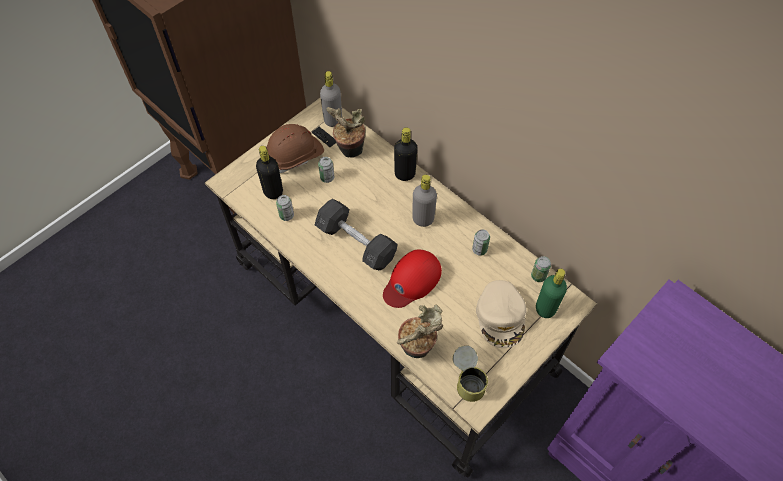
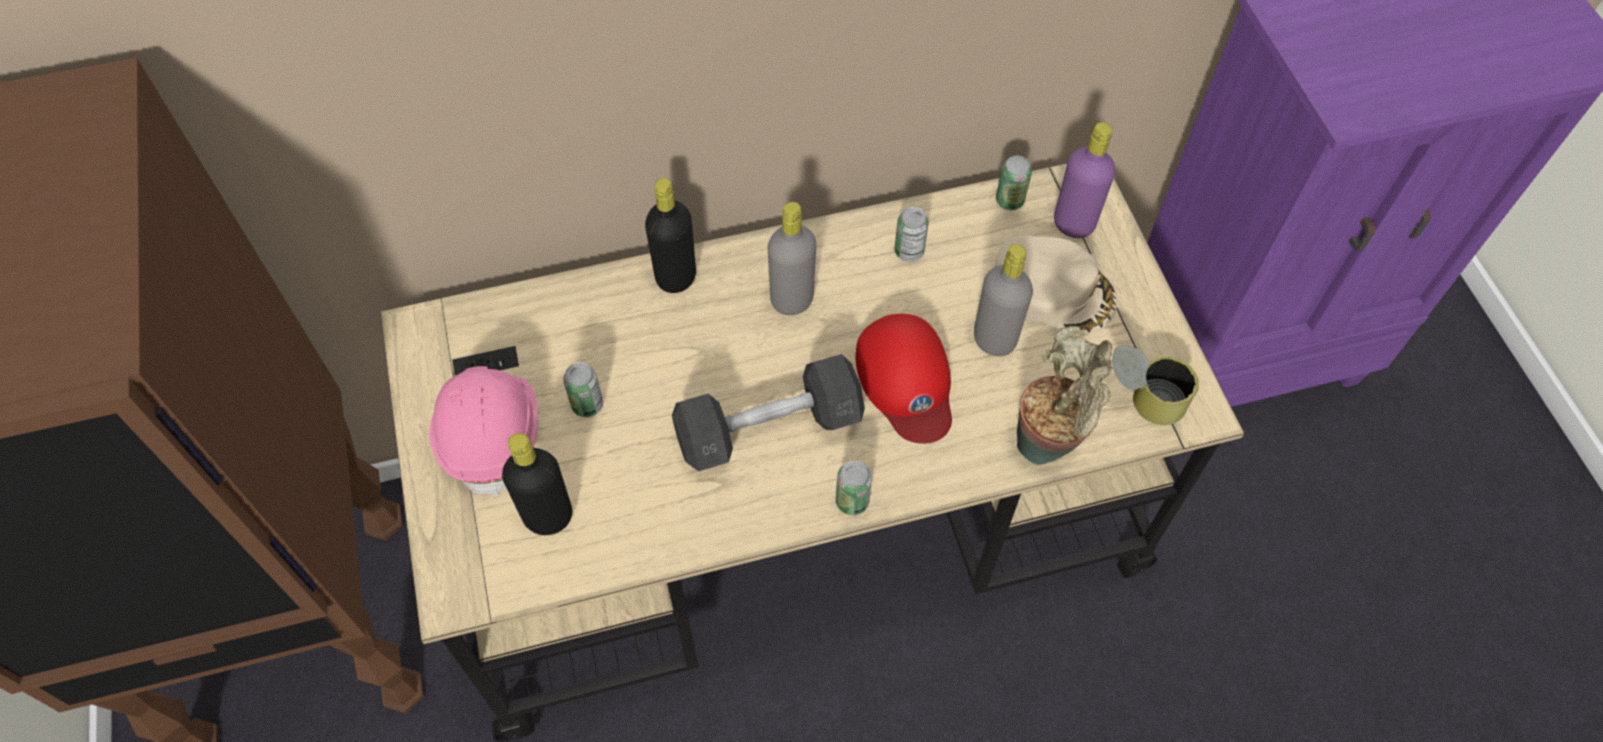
camera: 60 degrees left, 0 degrees up
(286, 215) = (623, 518): can -> can (852, 501)
(295, 156) = (492, 434): brown hard hat -> pink hard hat
(333, 120) = (459, 328): grey bottle -> grey bottle (994, 339)
(349, 151) = (556, 338): potted plant -> none
(545, 308) = (1073, 224): green bottle -> purple bottle

